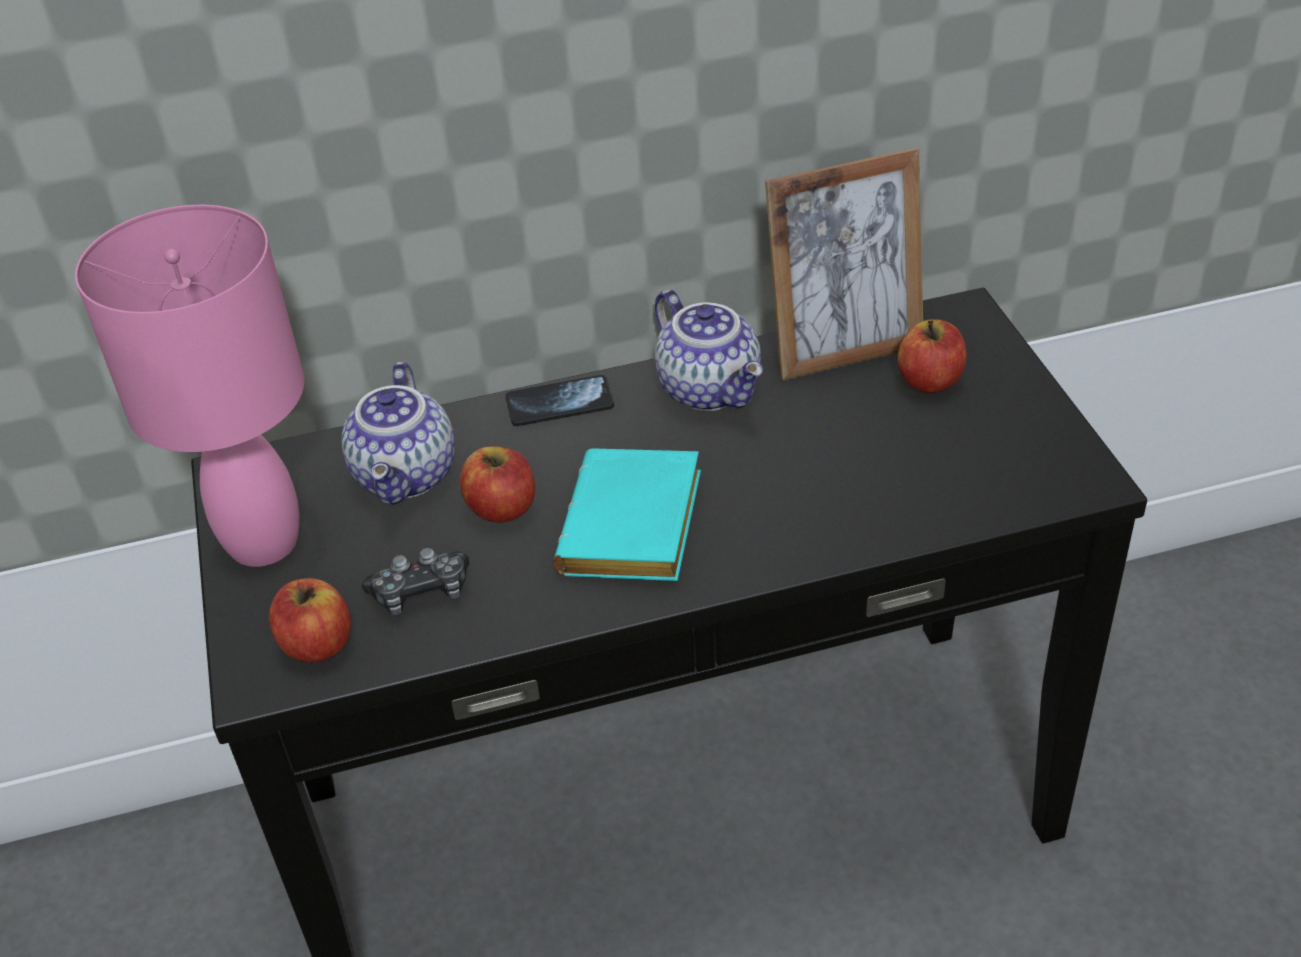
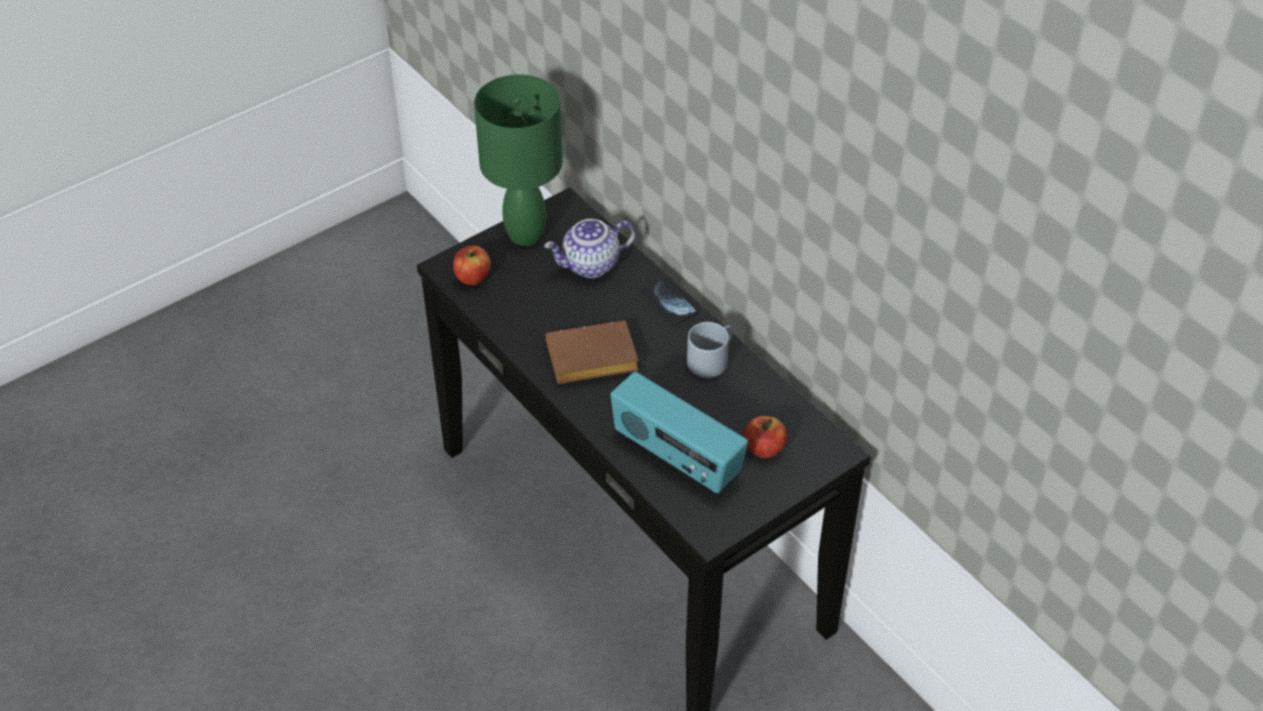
camera: 65 degrees right, 5 degrees up
(263, 544) = (524, 235): pink table lamp -> green table lamp
(421, 592) = (517, 299): game controller -> none
(502, 508) = (584, 307): apple -> none
(635, 530) = (590, 360): turquoise book -> brown book
(711, 389) = (711, 358): teapot -> grey mug
(844, 351) = (773, 405): picture frame -> none
(909, 479) = (676, 457): none -> radio

